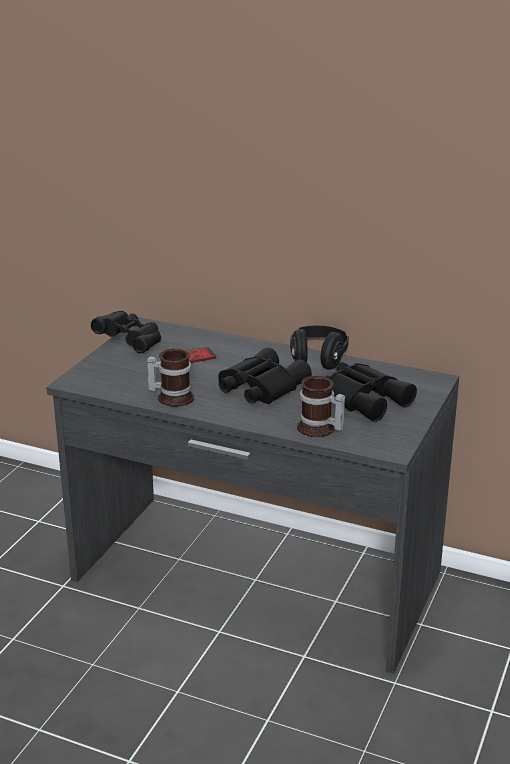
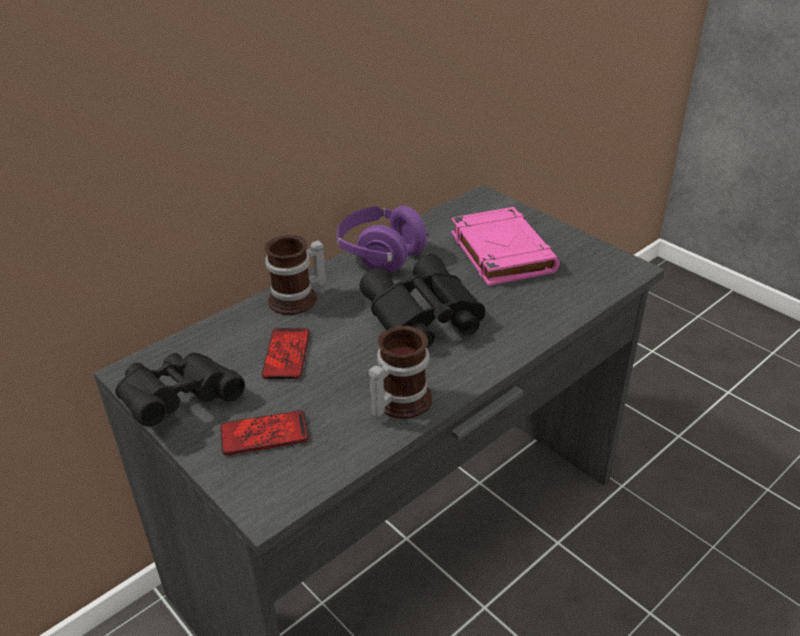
camera: 65 degrees left, 10 degrees up
(121, 369) = (264, 434): none -> phone
(318, 360) = (380, 255): black headphones -> purple headphones
(318, 429) = (559, 303): mug -> mug (298, 299)
(364, 399) = (501, 252): black binoculars -> pink book

